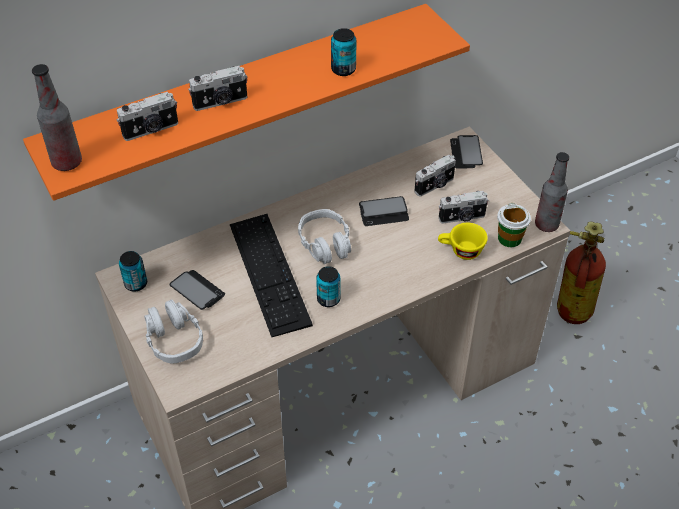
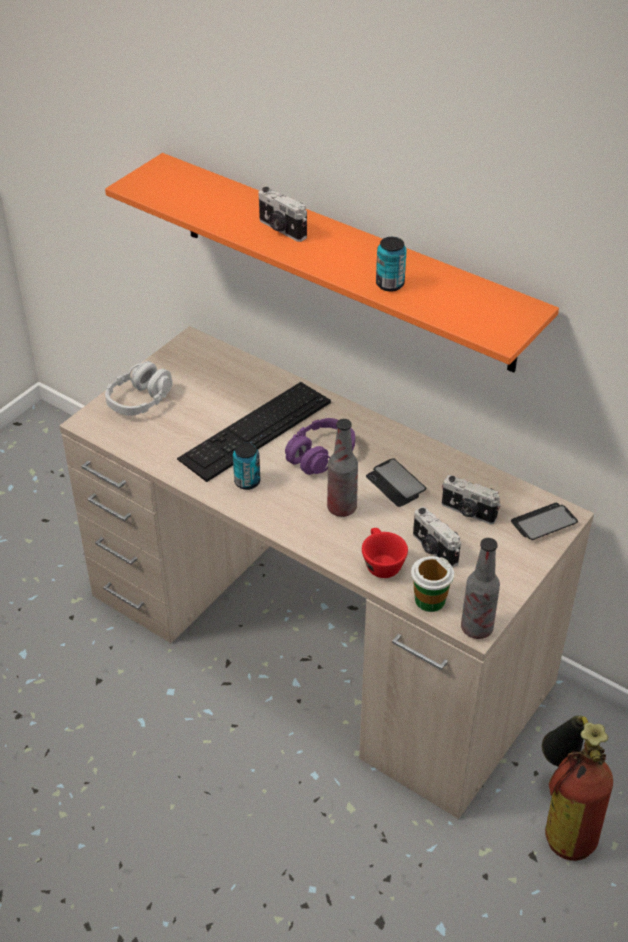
camera: 65 degrees right, 5 degrees down
(67, 162) = (146, 181): bottle -> bottle (342, 508)
(136, 284) = (190, 353): can -> none
(151, 130) = (215, 207): camera -> none
(197, 290) = (205, 392): phone -> none
(325, 243) = (320, 455): grey headphones -> purple headphones
(460, 251) = (380, 563): yellow cup -> red cup

